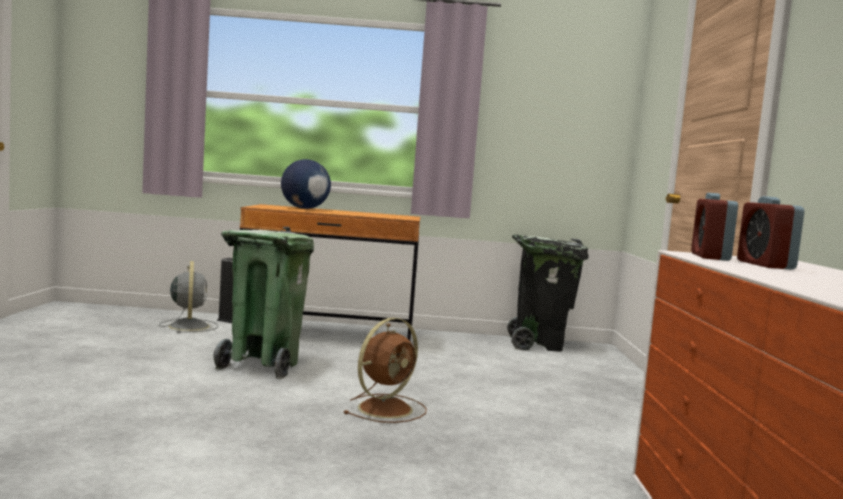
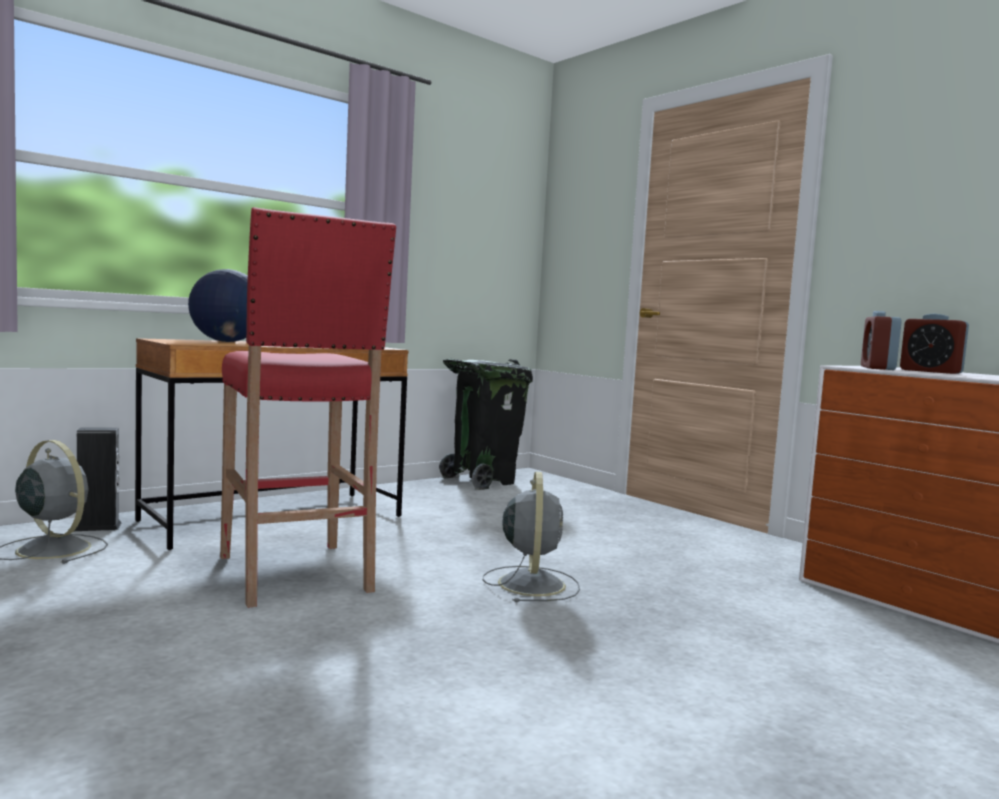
camera: 40 degrees left, 0 degrees up
(263, 365) = (295, 575): green trash can -> red stool
(387, 408) = (531, 583): brown fan -> grey fan
(710, 257) = (877, 368): alarm clock -> alarm clock turned 45 degrees clockwise

